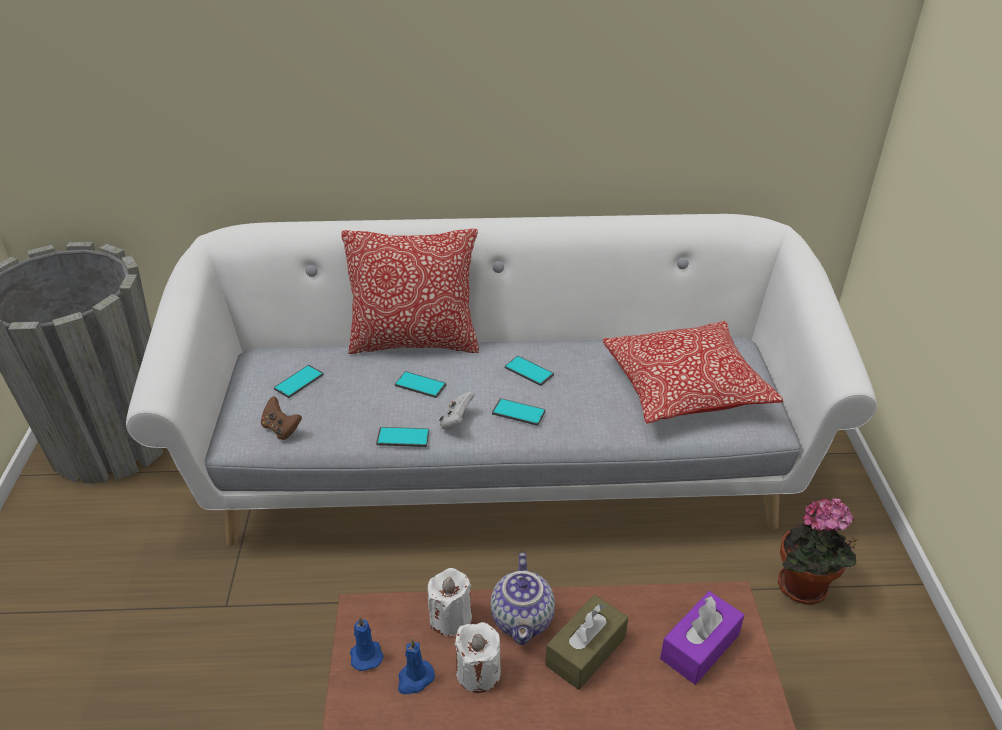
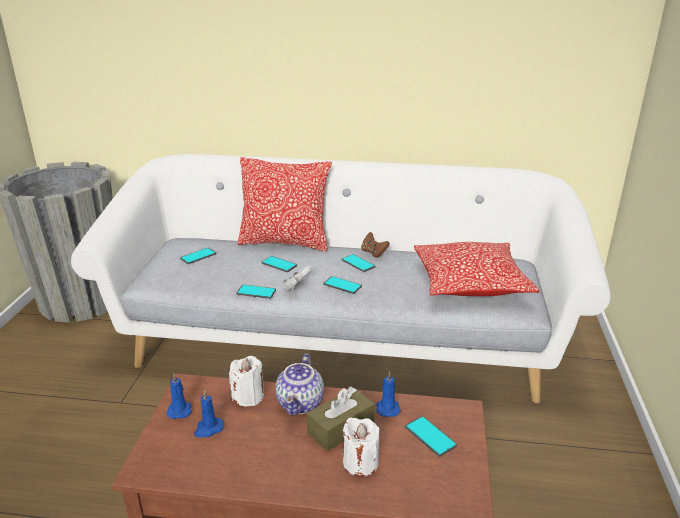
camera: 10 degrees right, 10 degrees down
(281, 429) = (176, 280): brown game controller -> brown game controller (373, 253)
(478, 672) = (256, 431): white candle -> white candle (360, 463)
(635, 610) = (387, 408): none -> blue candle
(699, 647) = (430, 436): purple tissue box -> phone
(805, 590) = (552, 446): potted plant -> none

